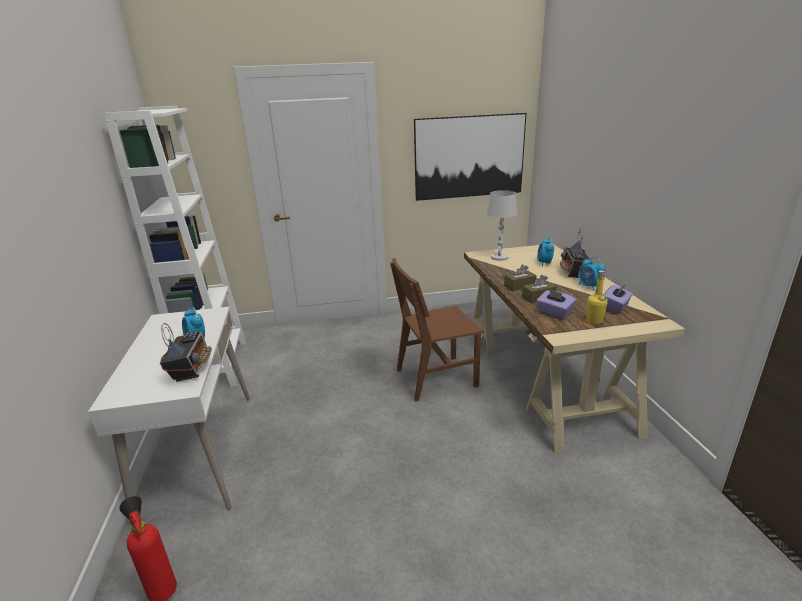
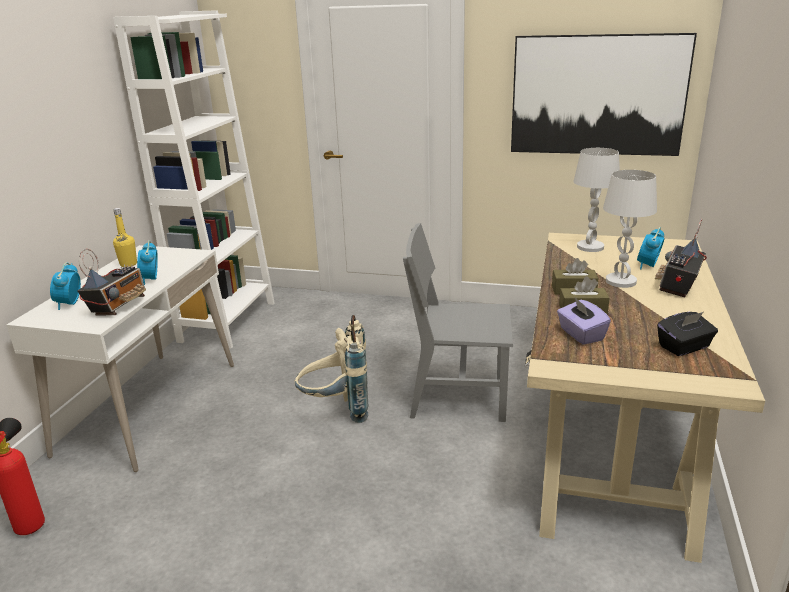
camera: 25 degrees right, 0 degrees up
(358, 410) = (336, 409): none -> beige backpack
(436, 377) = (458, 396): brown chair -> grey chair
(539, 275) = (620, 281): none -> white table lamp
(589, 287) = (678, 310): alarm clock -> alarm clock (69, 304)
(594, 321) = (627, 357): yellow bottle -> yellow bottle (128, 264)
(615, 308) = (684, 347): purple tissue box -> black tissue box

